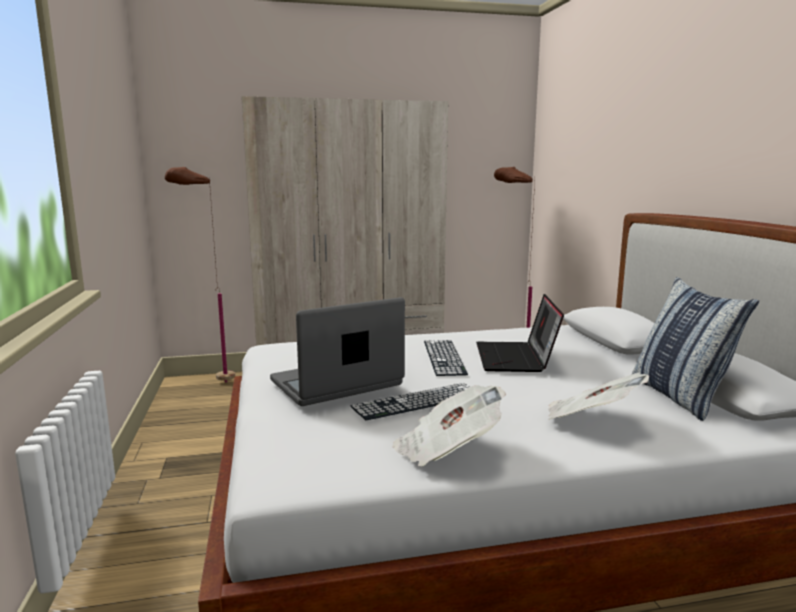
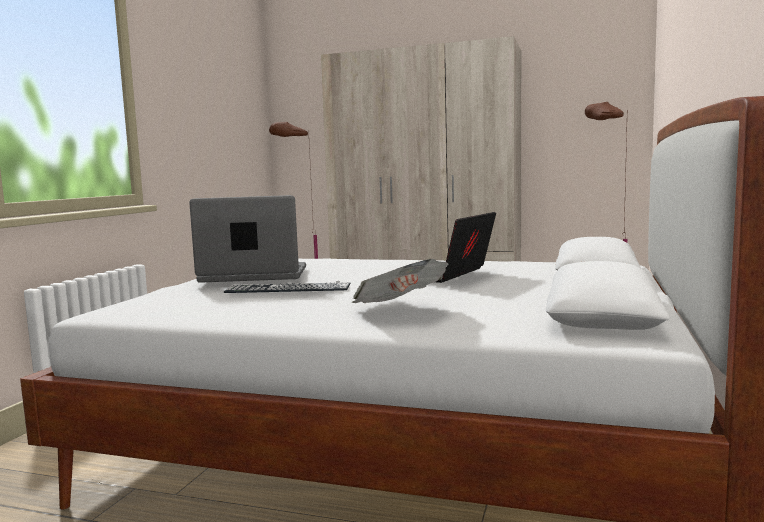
camera: 30 degrees right, 5 degrees down
(444, 357) = (379, 269): keyboard -> none
(447, 450) = (238, 311): newspaper -> none
(679, 397) = (542, 308): pillow -> none

